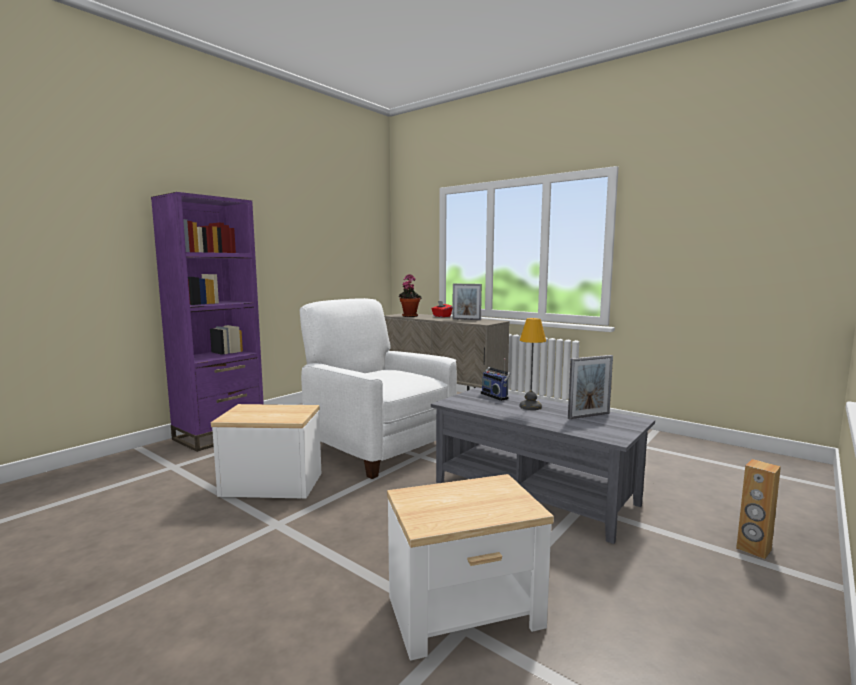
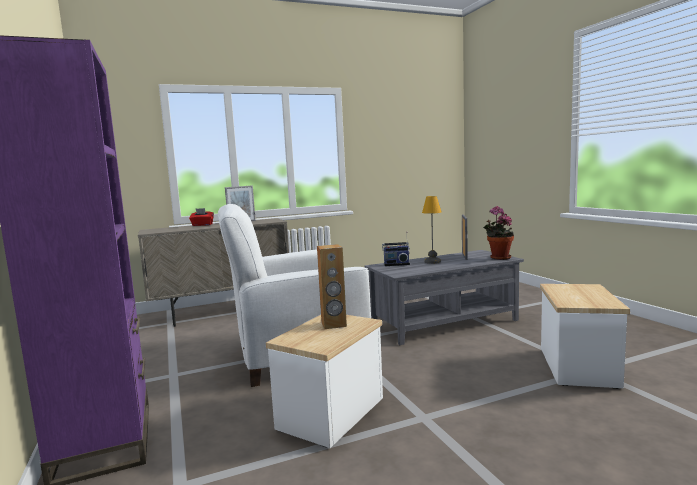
camera: 60 degrees left, 0 degrees up
(409, 316) = (171, 229): potted plant -> potted plant (498, 258)
(753, 549) = (536, 299): brown speaker -> brown speaker (333, 324)

